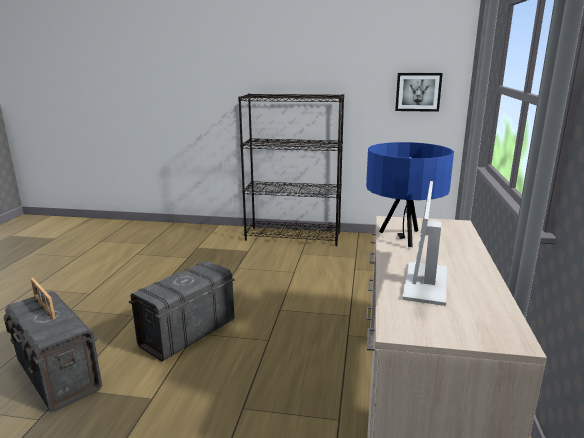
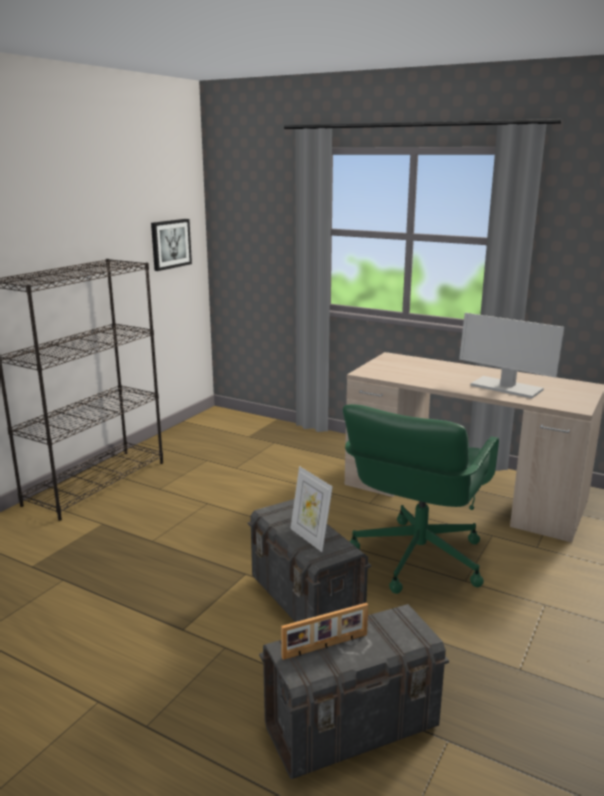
camera: 70 degrees left, 0 degrees up
(172, 283) = (310, 538): none -> picture frame
(267, 374) = (417, 558): none -> green office chair
(403, 239) = (415, 377): blue table lamp -> none

